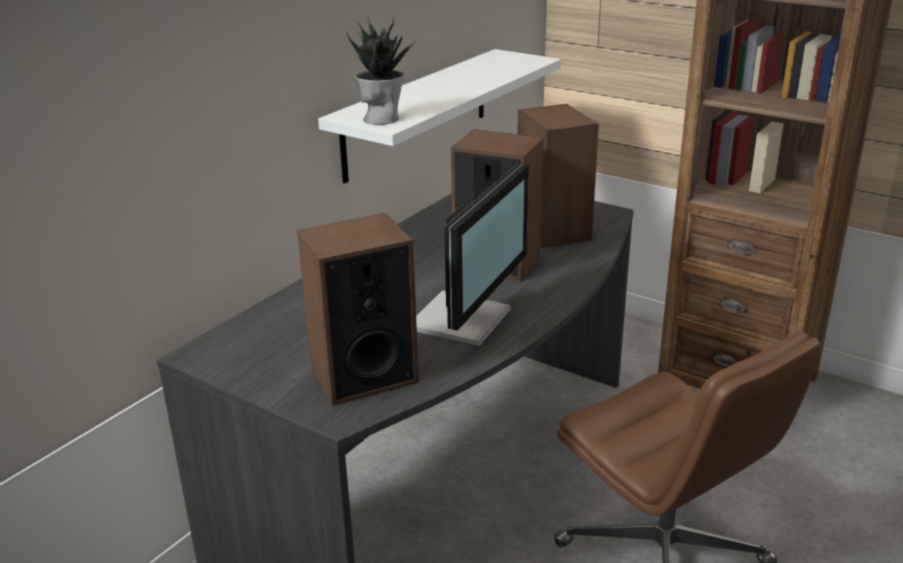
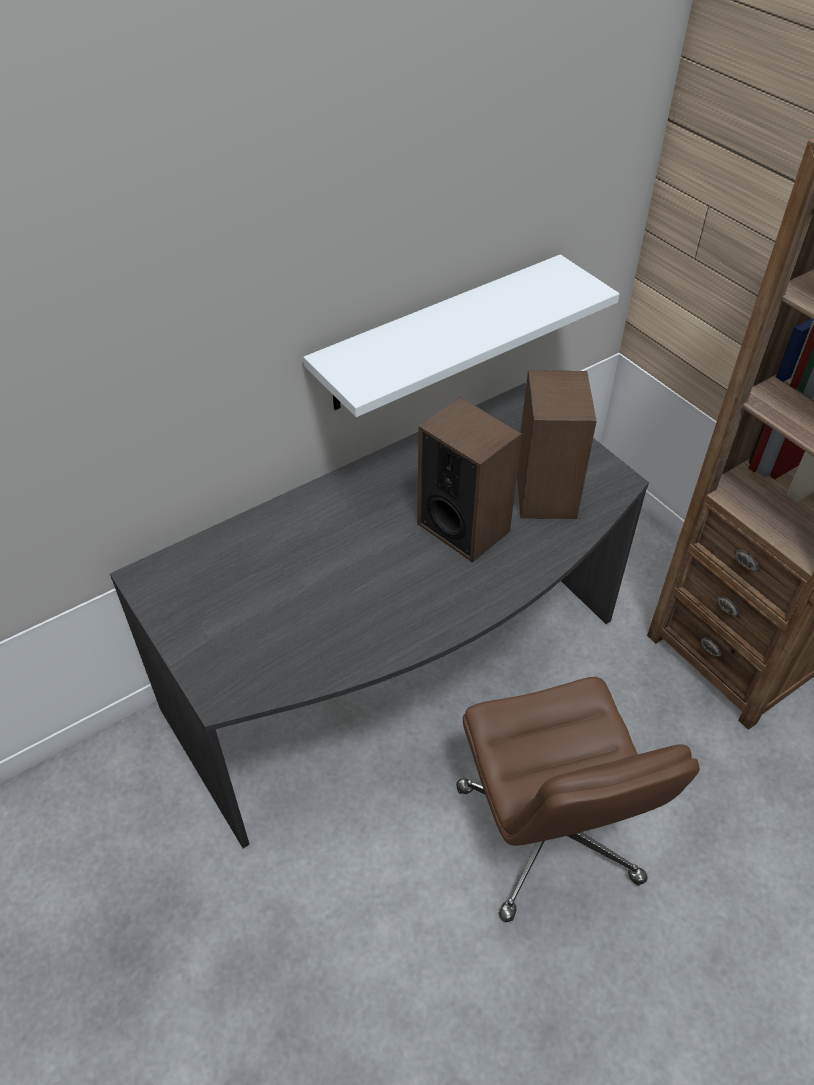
camera: 20 degrees right, 20 degrees up
(363, 376) = (264, 651): speaker -> none
(381, 118) = (361, 374): potted plant -> none
(465, 319) = (390, 602): monitor -> none

